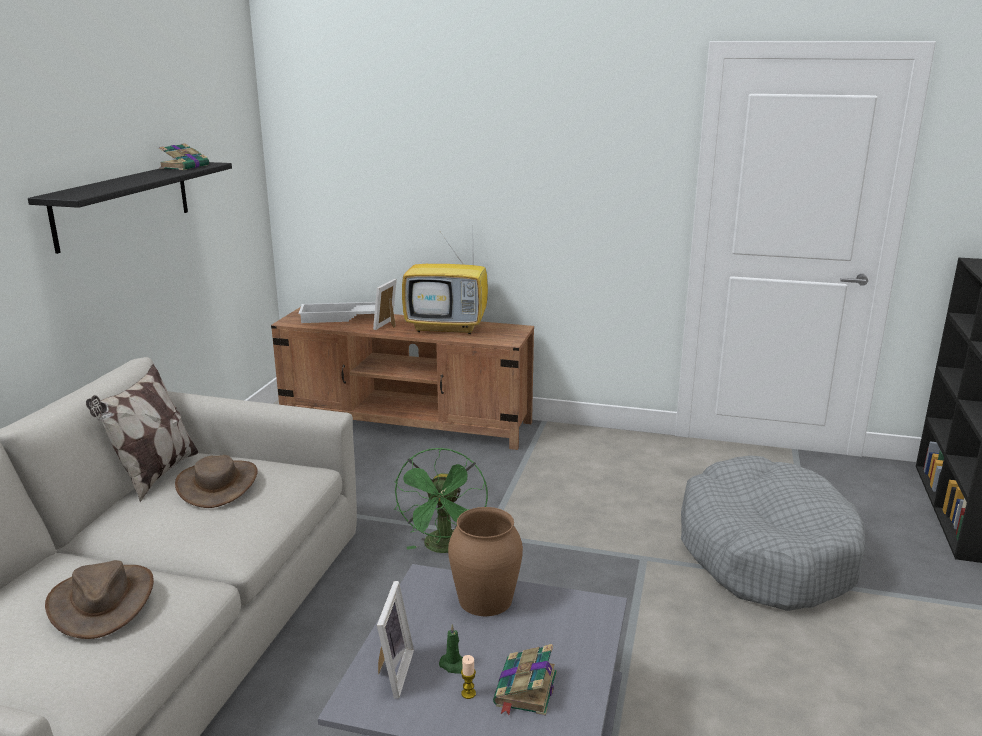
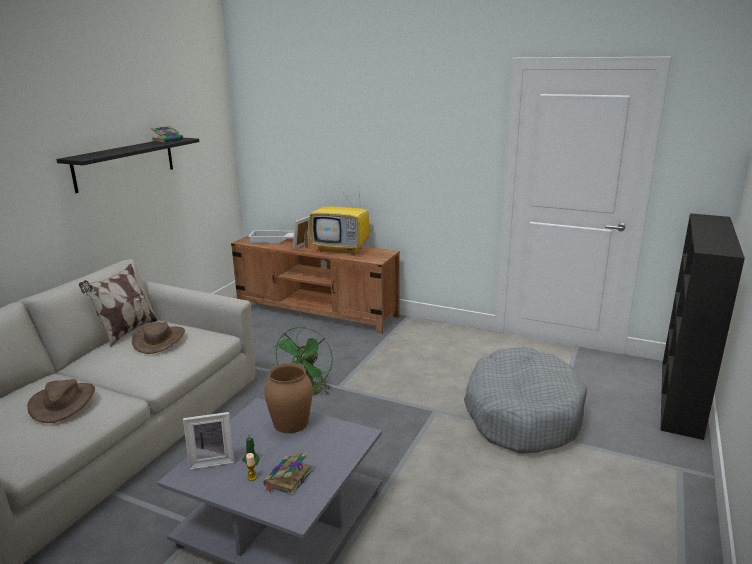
camera: 10 degrees right, 0 degrees up
(391, 672) = (212, 460): picture frame -> picture frame turned 60 degrees clockwise

